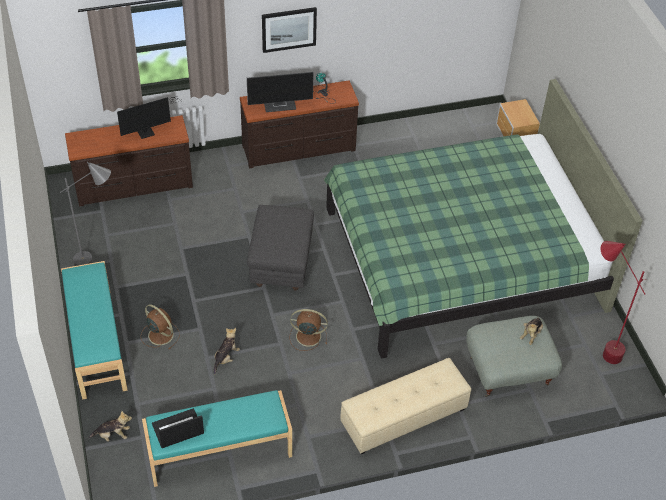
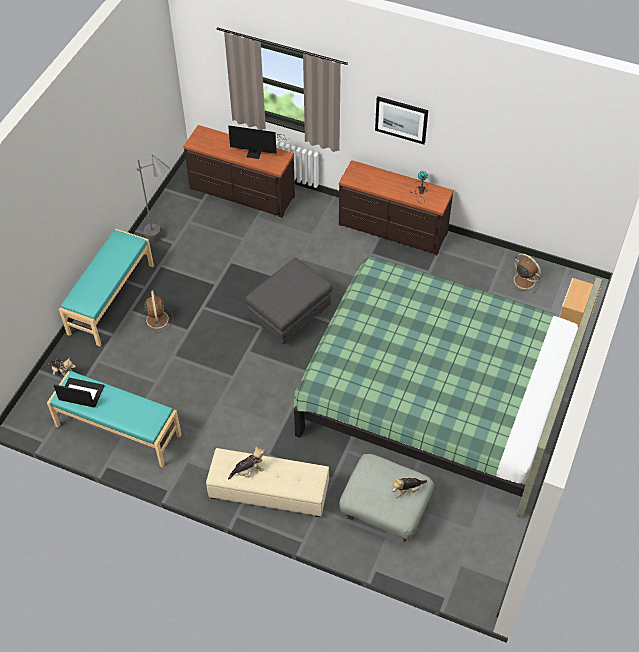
camera: 40 degrees right, 5 degrees up
(226, 358) = (185, 364): plush toy -> plush toy (248, 471)
(280, 104) = (376, 182): monitor -> none
(307, 336) = (257, 384): brown fan -> brown fan (523, 280)
(597, 347) = (479, 540): red floor lamp -> none

